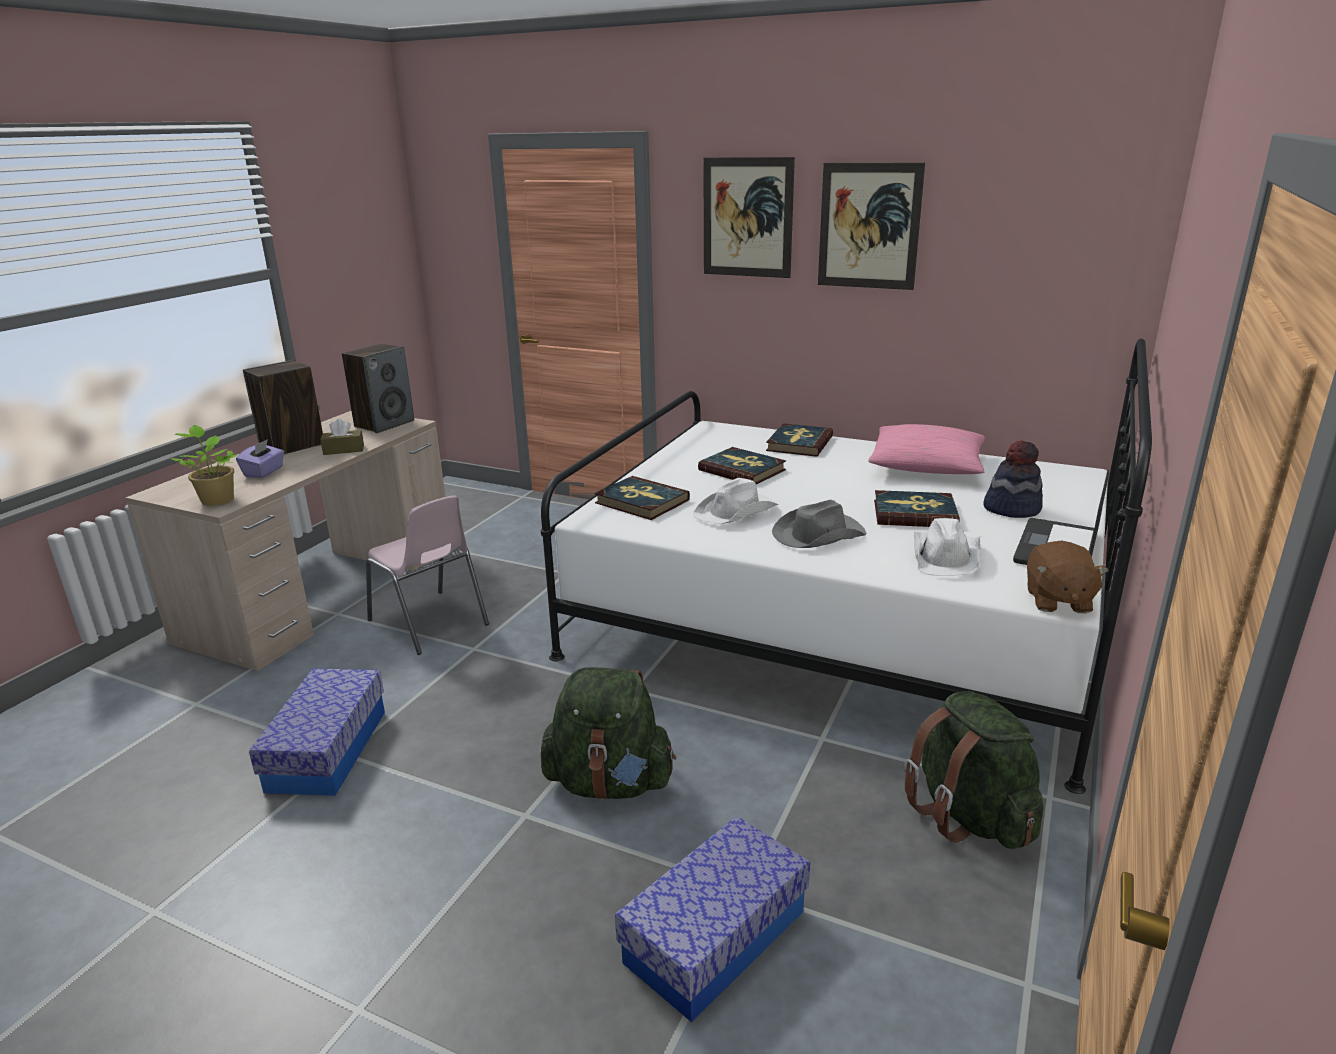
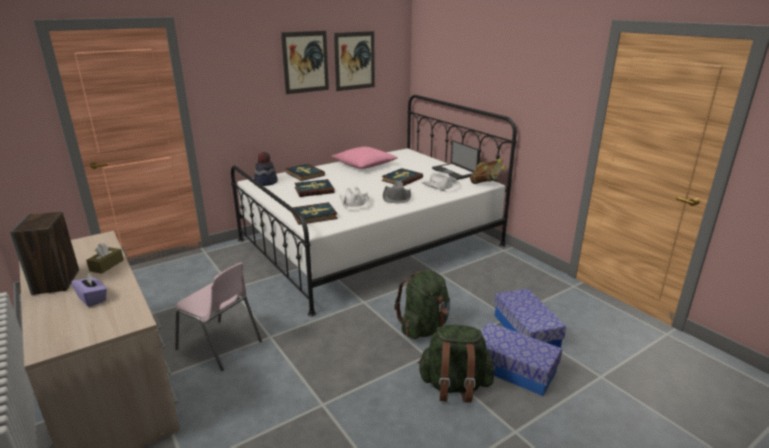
camera: 60 degrees left, 0 degrees up
(217, 499) = (116, 322): potted plant -> none
(327, 750) = (311, 410): storage box -> storage box (513, 369)
(384, 424) = (82, 245): speaker -> none
(429, 623) = (220, 345): pink chair -> pink chair turned 45 degrees clockwise
(747, 217) = (244, 63): picture -> picture (354, 61)
(970, 815) = (502, 265): green backpack -> green backpack (454, 386)
(1011, 508) = (418, 167): hat -> hat (265, 182)
(1057, 600) = (486, 183): brown plush toy -> book

